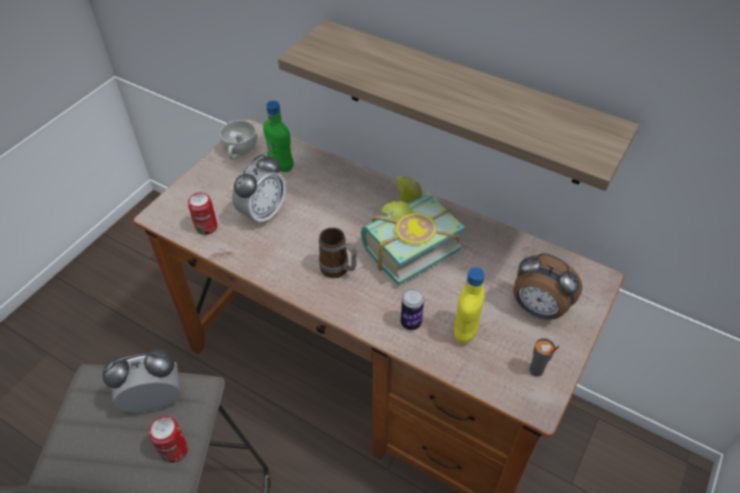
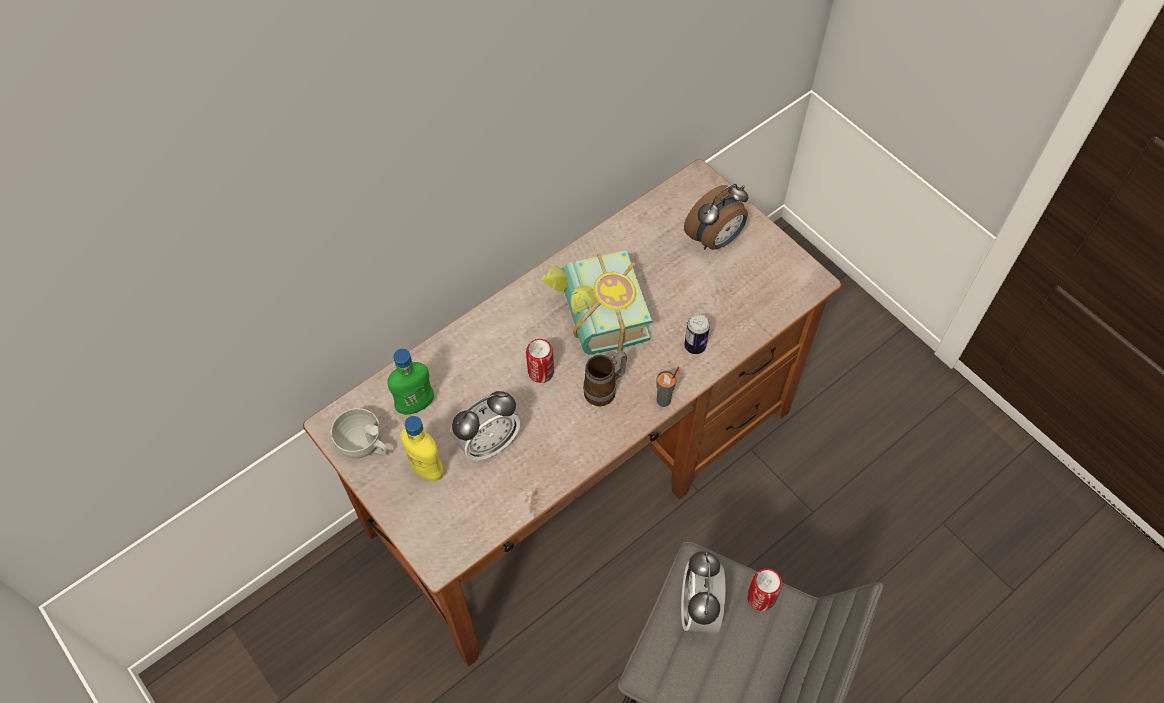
camera: 70 degrees left, 10 degrees up
(206, 227) = (484, 508): can -> can (541, 372)
(263, 213) = (488, 443): alarm clock -> alarm clock turned 90 degrees clockwise
(463, 104) = (533, 169): shelf -> none
(465, 331) = (720, 305): yellow bottle -> yellow bottle (427, 469)
(536, 371) = (779, 268): grey cup -> grey cup (664, 400)

